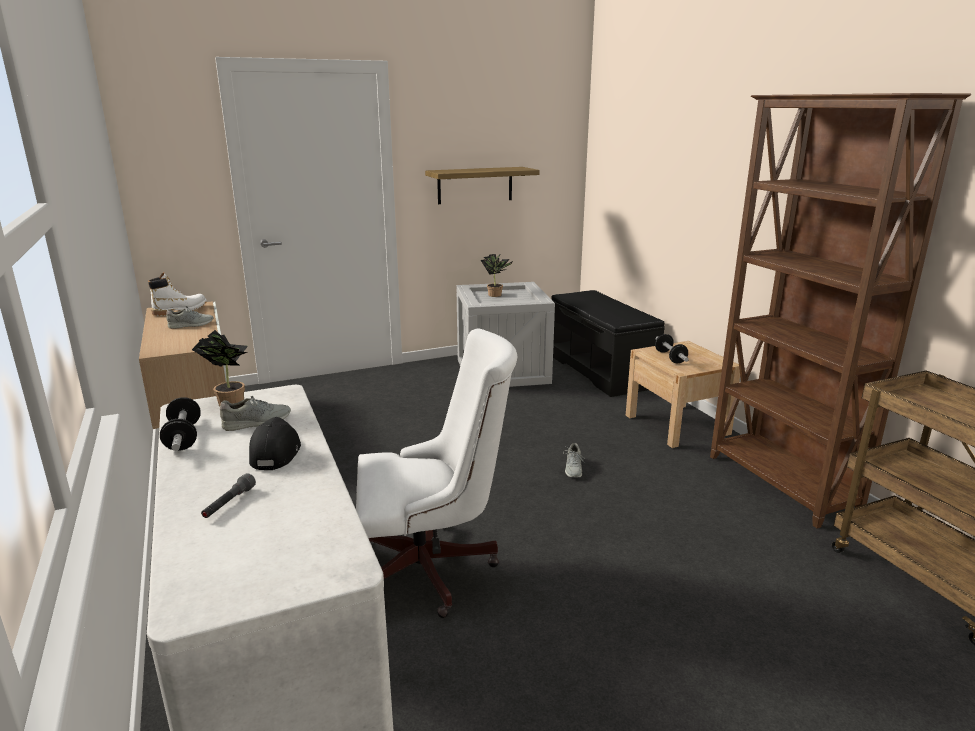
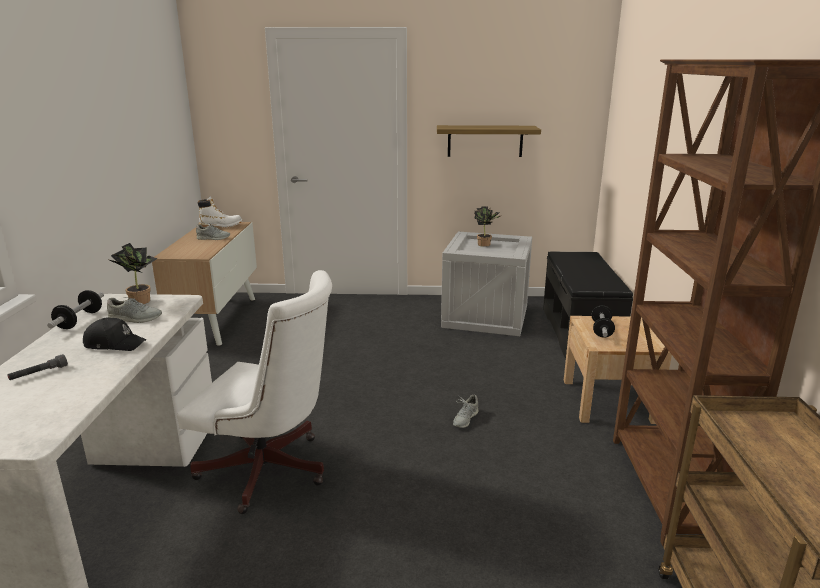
camera: 25 degrees right, 0 degrees up
(275, 452) = (115, 343): black cap -> black cap turned 75 degrees clockwise

